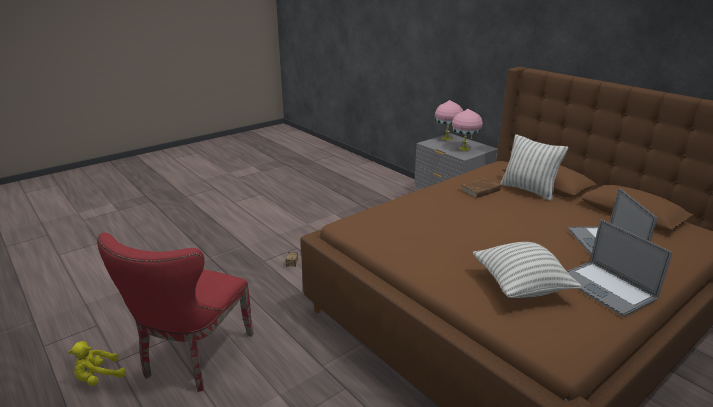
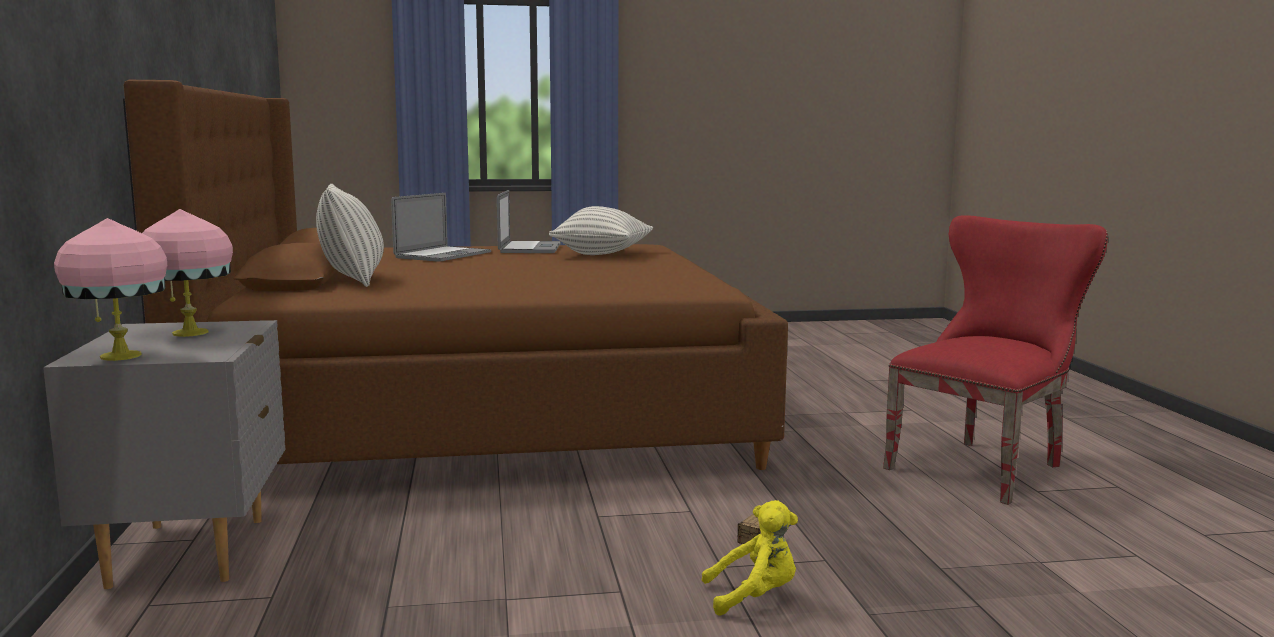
camera: 150 degrees left, 15 degrees down
(98, 378) = (1134, 477): yellow plush toy -> yellow plush toy (754, 597)
(480, 190) = (421, 286): brown book -> none

